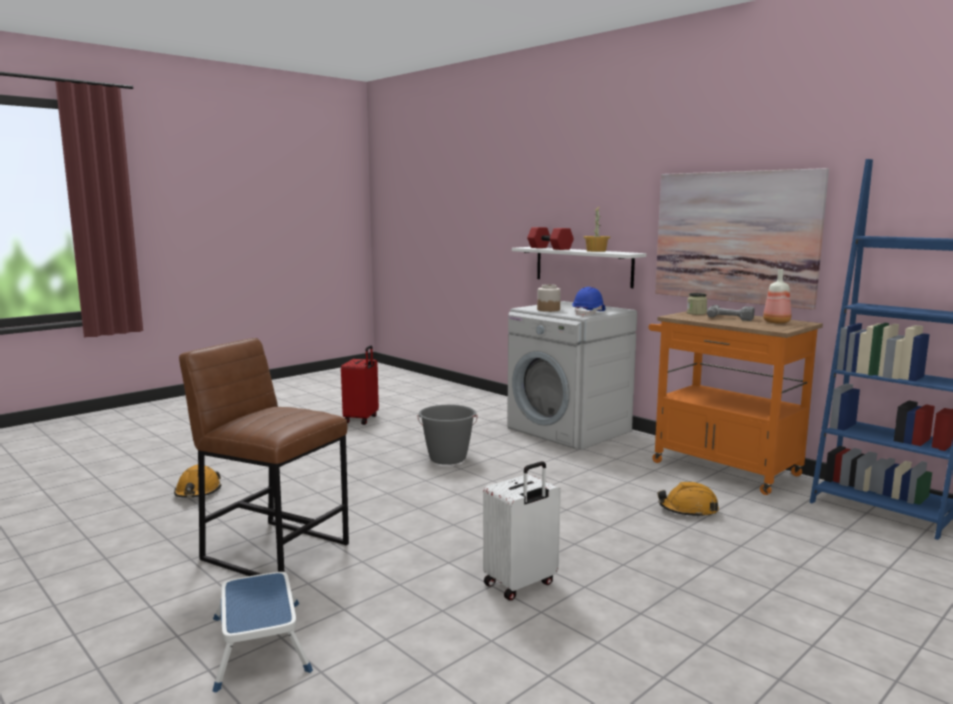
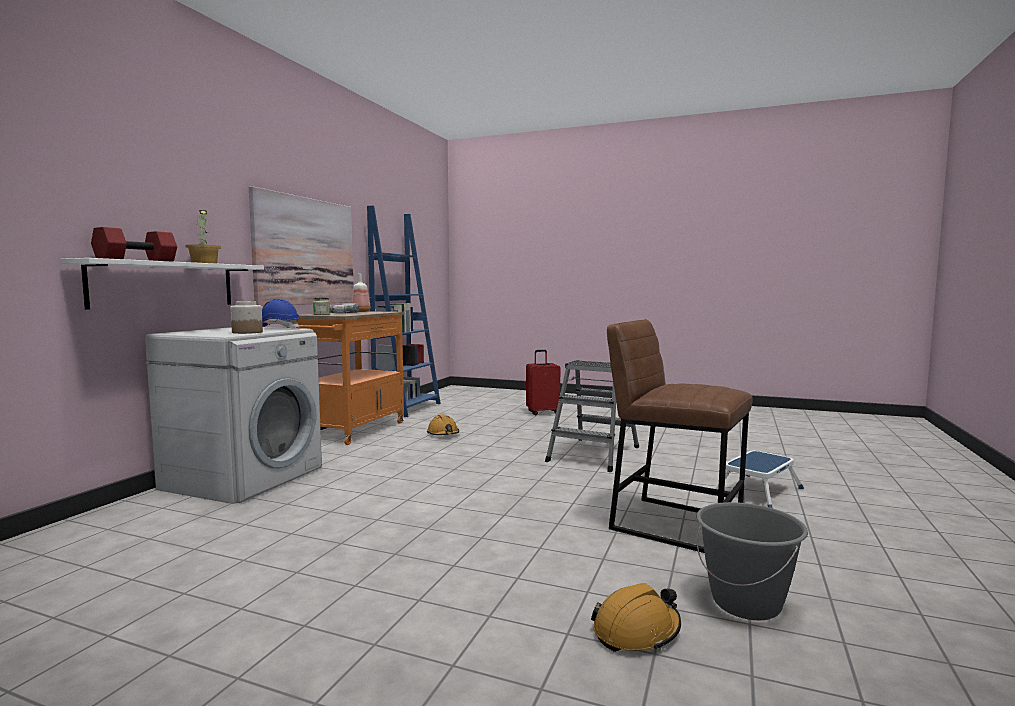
camera: 115 degrees left, 5 degrees down
(274, 551) = (674, 524): brown chair -> brown chair turned 120 degrees clockwise
(362, 419) = (169, 623): red suitcase -> red suitcase (542, 412)
(447, 458) = (378, 510): grey bucket -> grey bucket (746, 603)
(521, 584) = (594, 454): white suitcase -> grey step ladder

